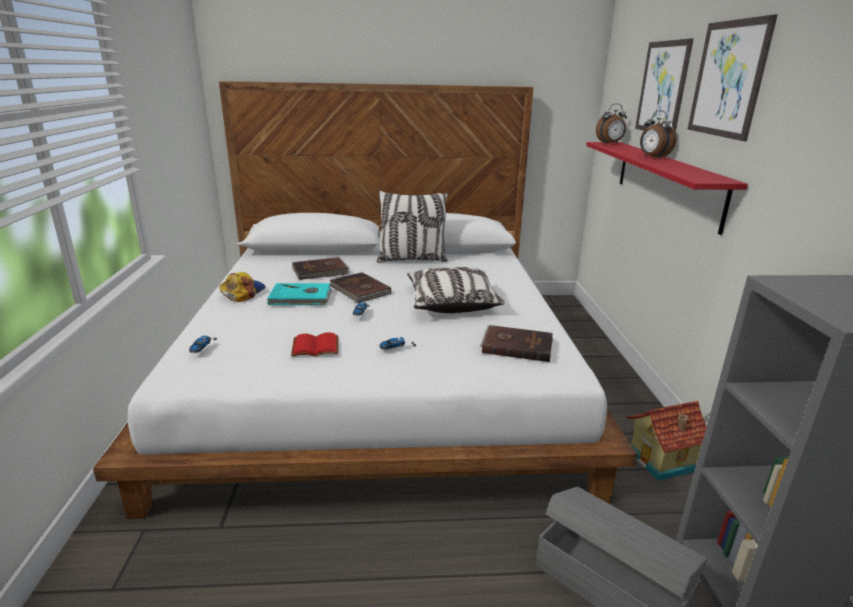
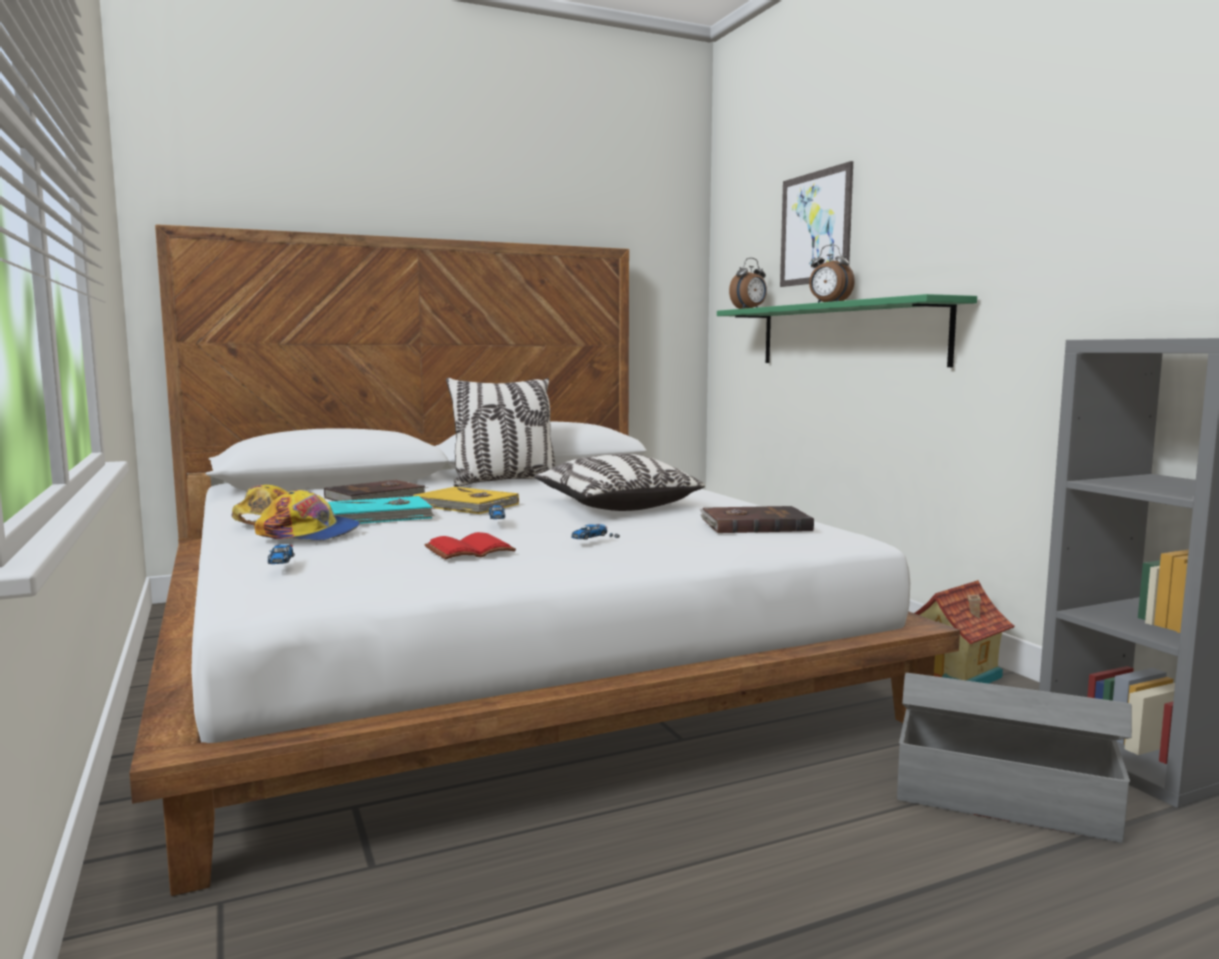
camera: 20 degrees left, 15 degrees down
(246, 313) = (310, 533): none -> cap
(359, 290) = (465, 505): brown book -> yellow book
(666, 181) = (847, 335): red shelf -> green shelf
(728, 79) = (917, 191): picture -> none

